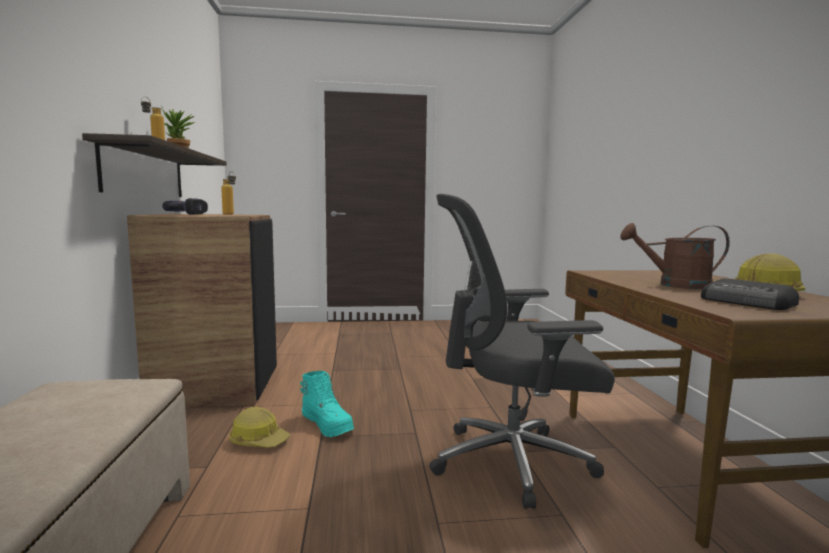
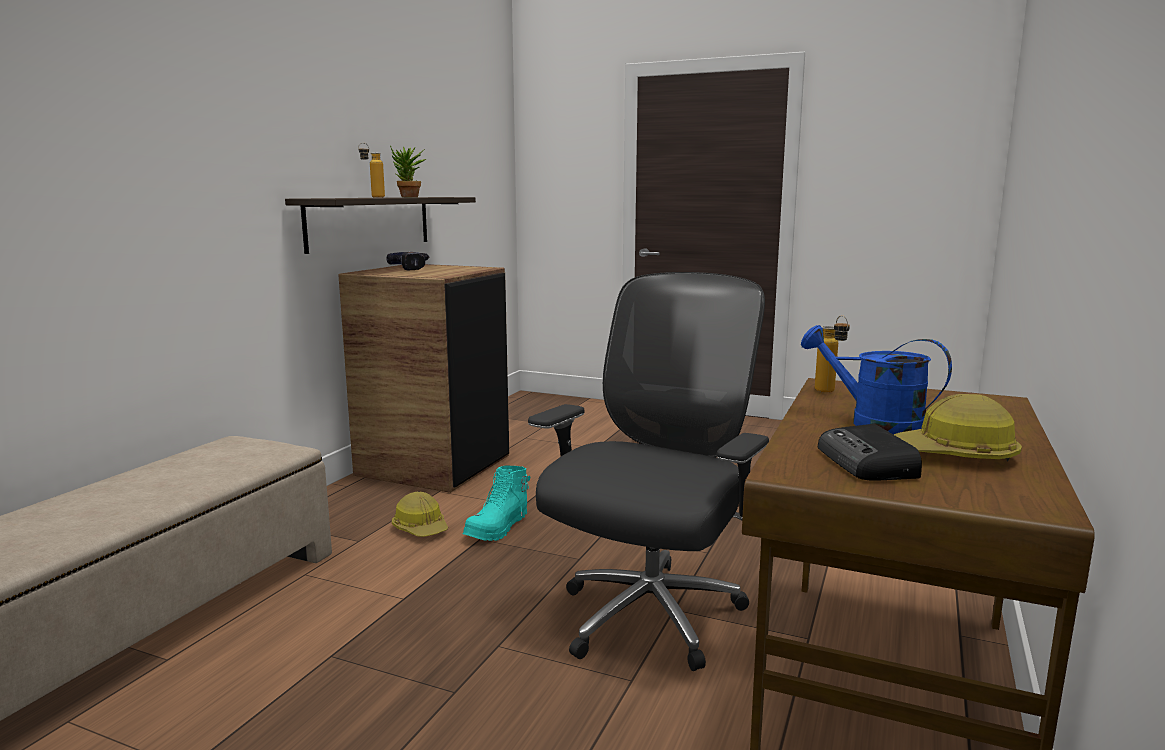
camera: 30 degrees right, 5 degrees up
(230, 214) = (457, 267): bottle -> bottle (829, 392)
(327, 425) = (498, 529): turquoise boot -> turquoise boot turned 45 degrees clockwise
(513, 461) = (650, 617): office chair -> office chair turned 90 degrees clockwise
(675, 285) = (873, 422): brown watering can -> blue watering can

